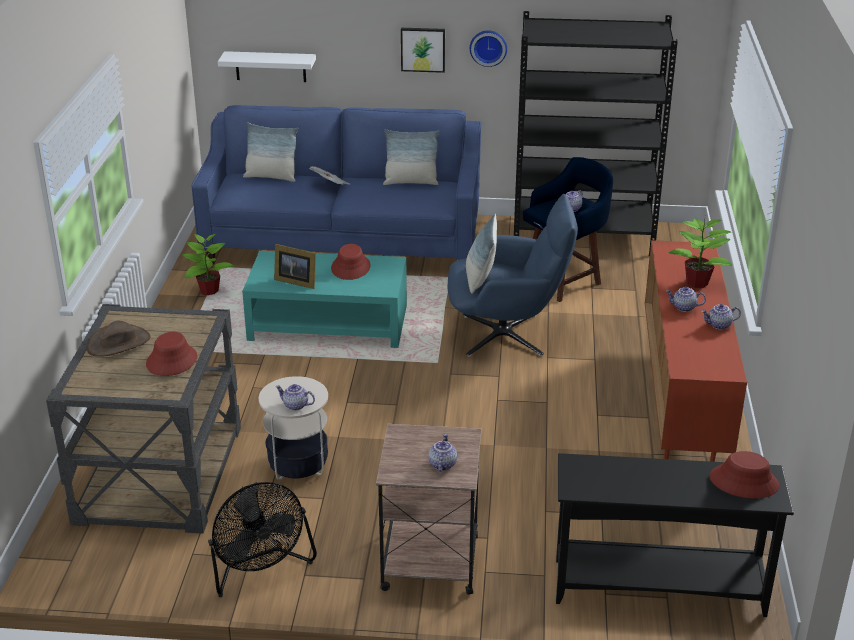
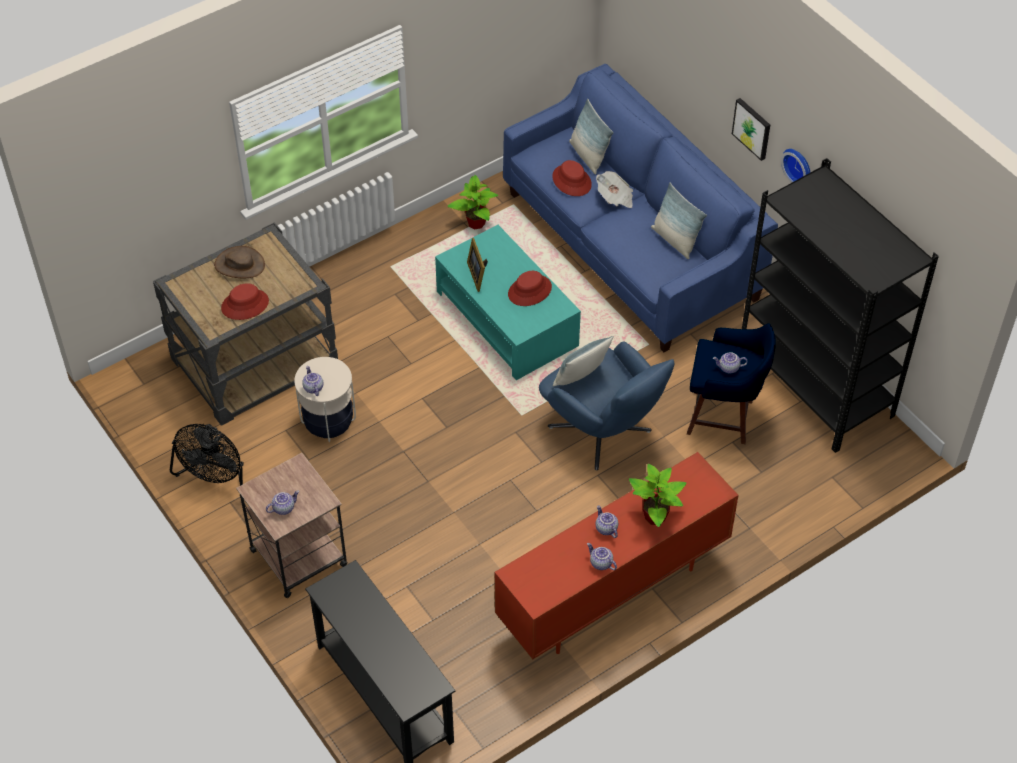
camera: 50 degrees right, 20 degrees up
(270, 66) = (648, 55): white shelf -> none
(744, 481) = (414, 677): red hat -> red hat (572, 181)

